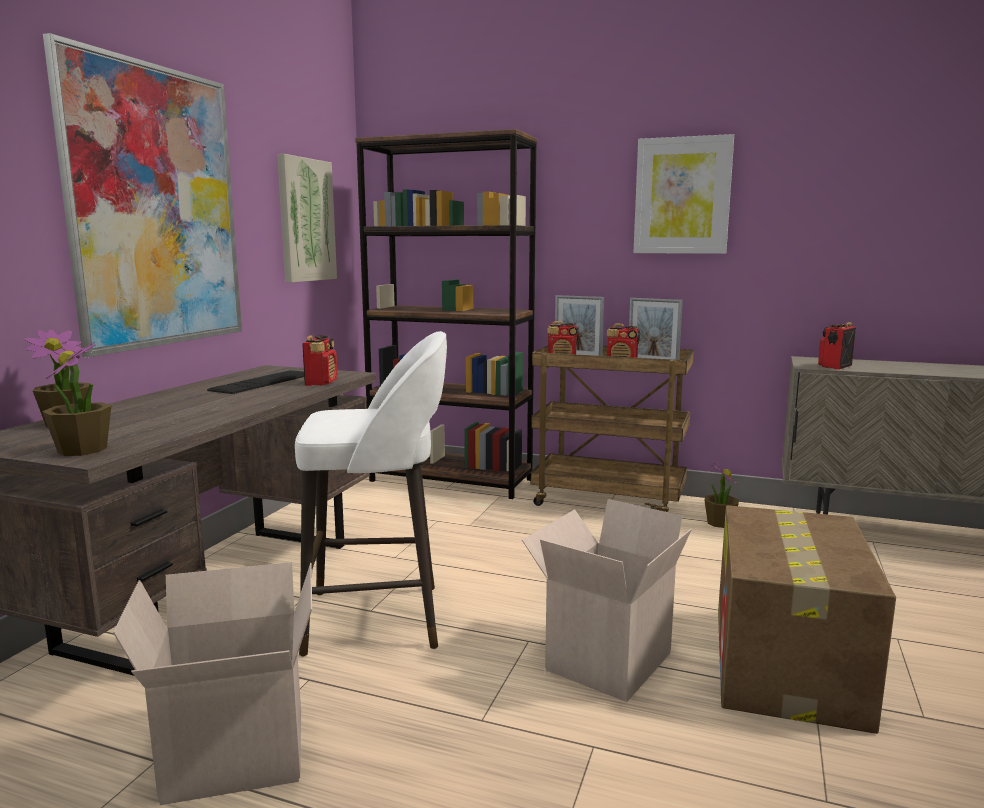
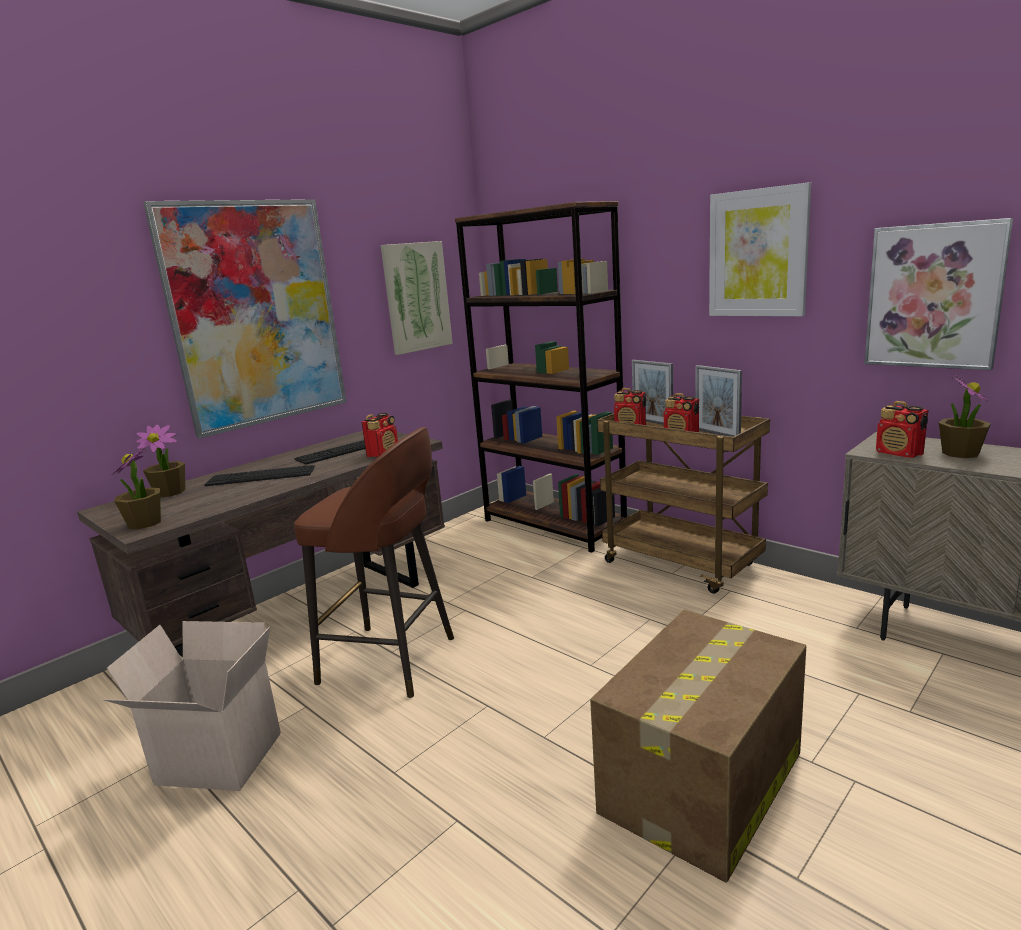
camera: 25 degrees right, 5 degrees up
(185, 405) = (261, 476): none -> keyboard
(379, 619) = (391, 661): white stool -> brown stool
(606, 659) = (536, 738): cardboard box -> none
(719, 523) = (776, 605): potted plant -> potted plant (960, 453)
(834, 366) = (899, 453): radio -> radio turned 105 degrees counterclockwise
(838, 237) = (933, 296): none -> picture

